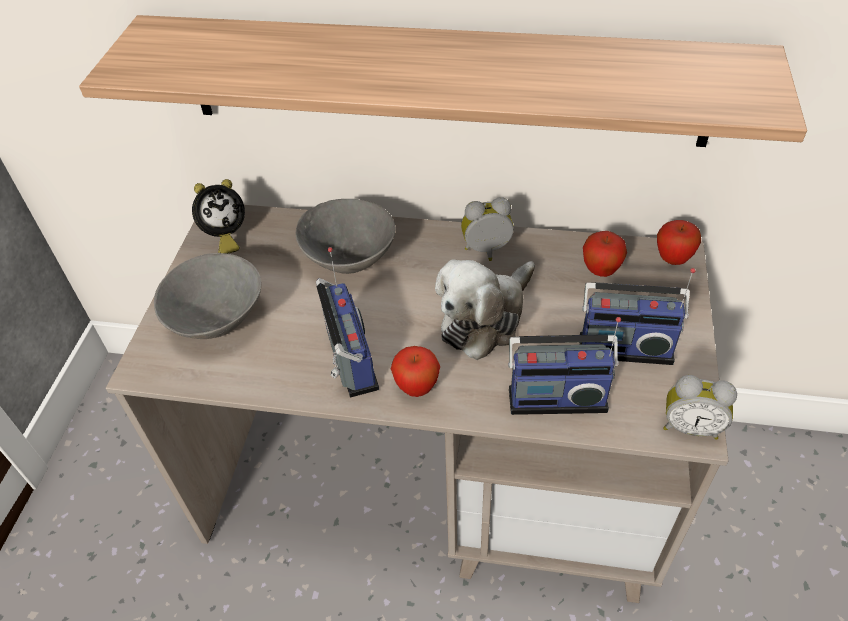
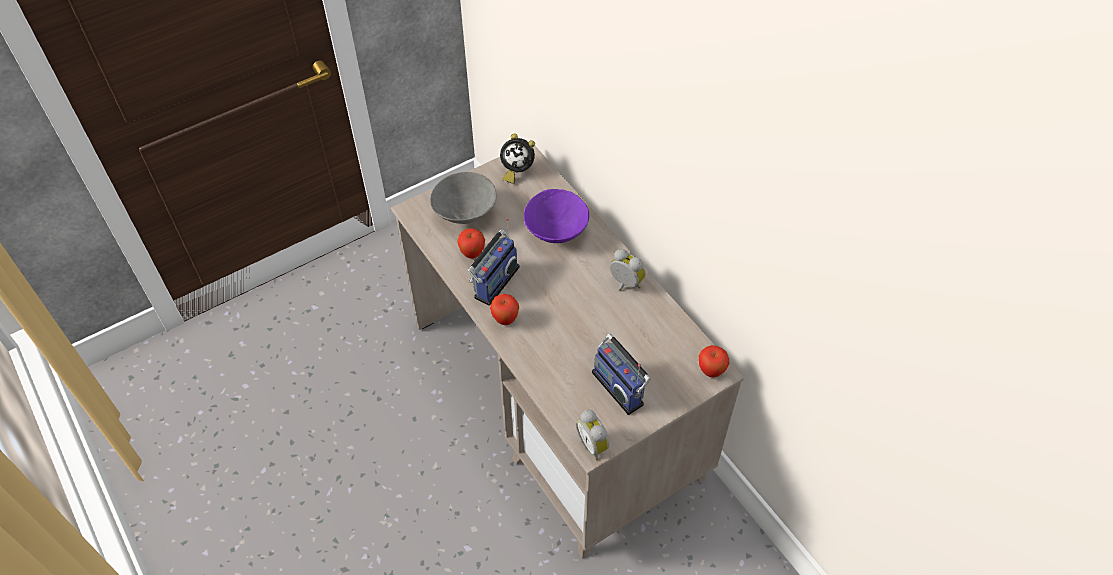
camera: 45 degrees right, 5 degrees up
(349, 259) = (556, 231): grey bowl -> purple bowl
(443, 81) = (643, 172): shelf -> none
(485, 318) = (577, 316): plush toy -> none
(556, 396) = (557, 378): radio -> none
(600, 271) = (665, 343): apple -> apple (472, 253)

